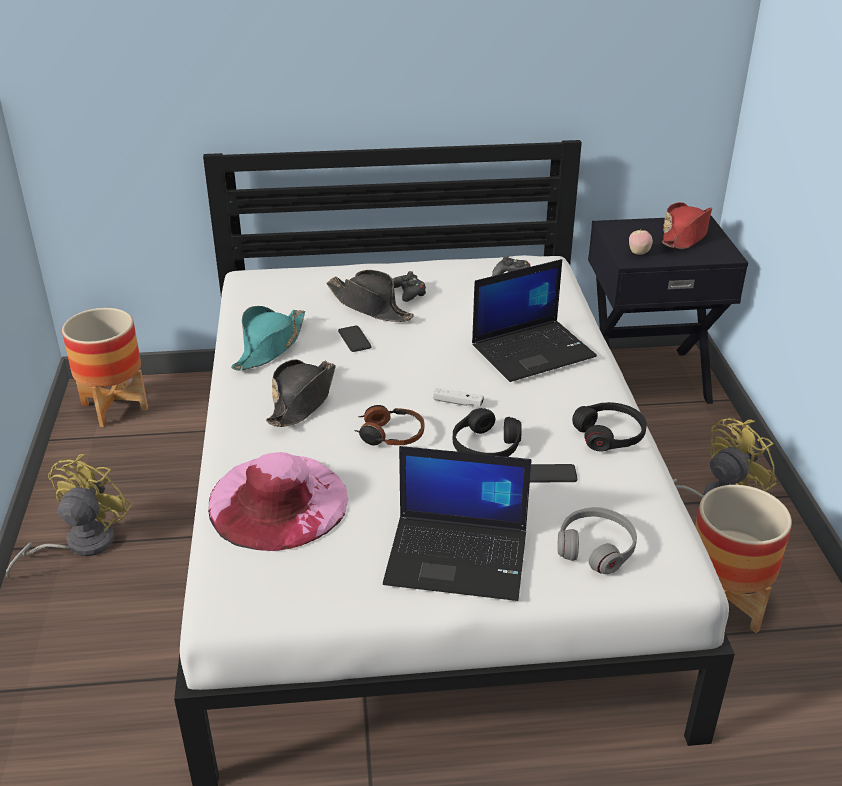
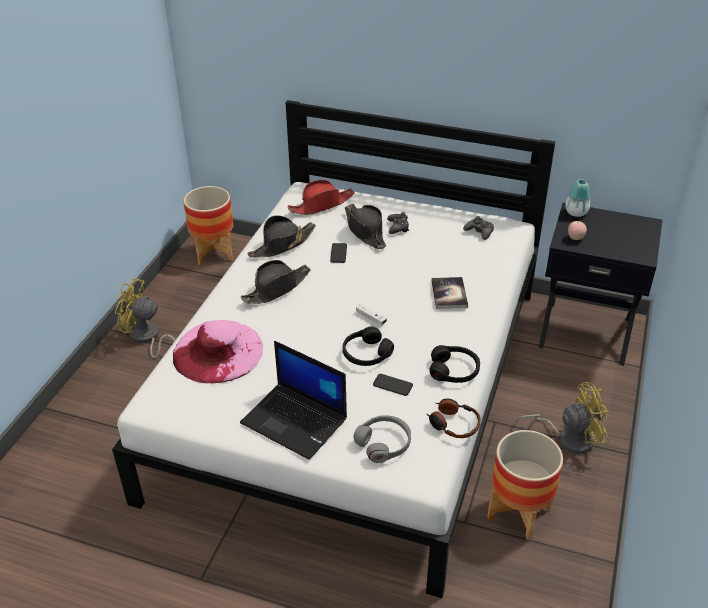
camera: 25 degrees right, 5 degrees up
(80, 544) = (146, 338): yellow fan -> yellow fan turned 120 degrees counterclockwise
(270, 347) = (282, 244): turquoise hat -> black hat
(390, 435) = (313, 327): headphones -> headphones (453, 424)
(533, 350) = (449, 294): laptop -> book
(616, 227) = (576, 213): none -> vase
(685, 235) = (625, 232): red hat -> red hat (321, 204)

